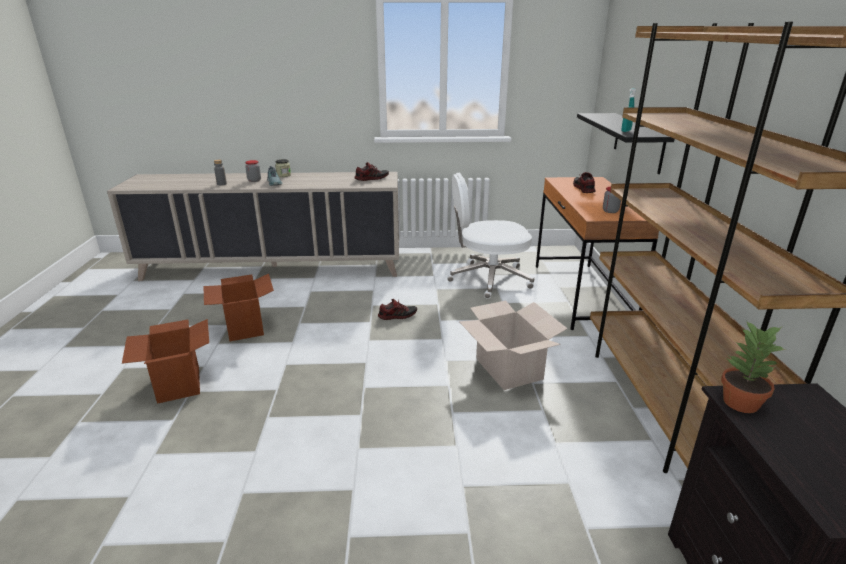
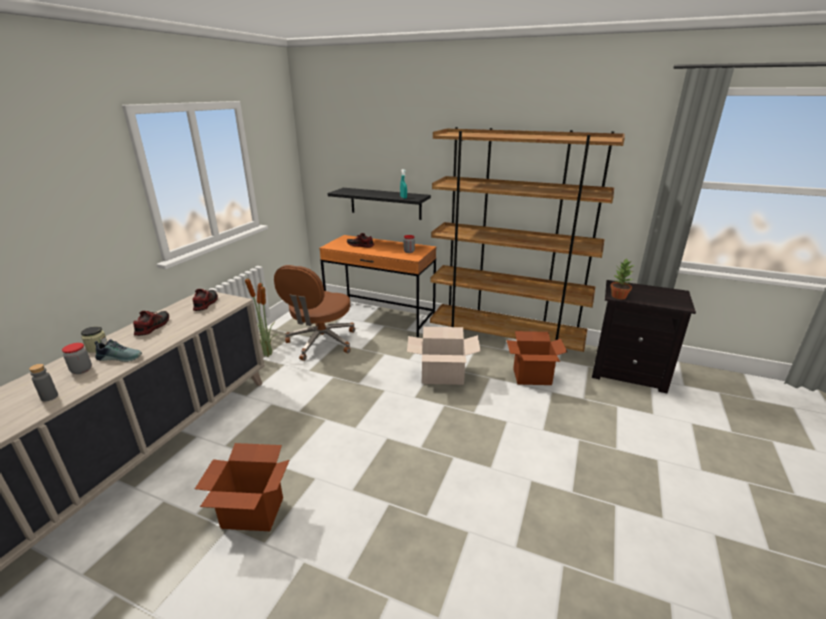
camera: 65 degrees left, 0 degrees up
(179, 384) = (324, 589): cardboard box -> cardboard box (531, 377)
(397, 316) = (331, 402): shoe -> shoe (153, 327)
(441, 262) = (266, 354): none -> potted plant
(488, 279) = (321, 343): white office chair -> brown office chair

